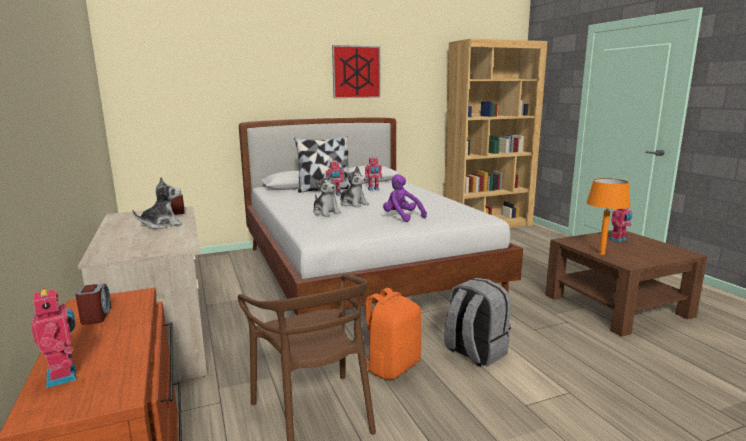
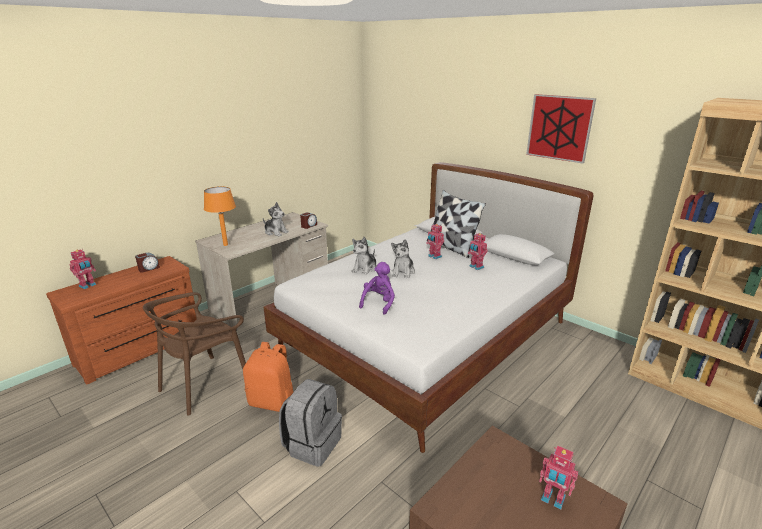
camera: 65 degrees right, 10 degrees up
(601, 253) = (464, 478): orange table lamp -> orange table lamp (225, 245)

